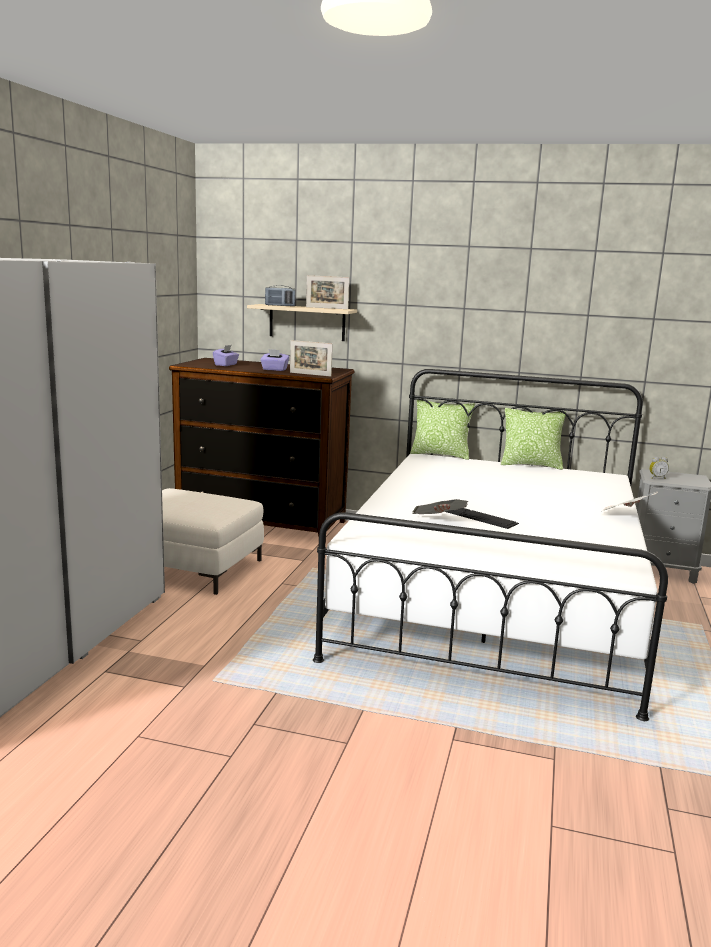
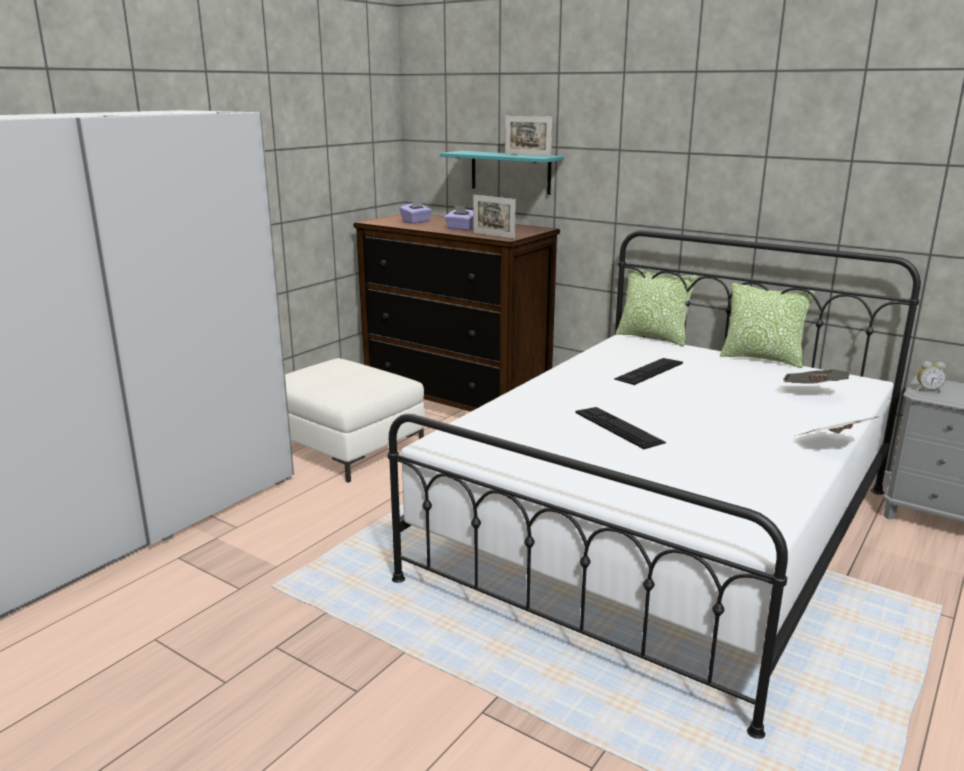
camera: 20 degrees right, 5 degrees up
(280, 306) = (476, 153): radio -> none
(307, 322) = (510, 172): beige shelf -> turquoise shelf
(438, 522) = (561, 431): newspaper -> newspaper (812, 393)
(460, 477) = (649, 371): none -> keyboard

